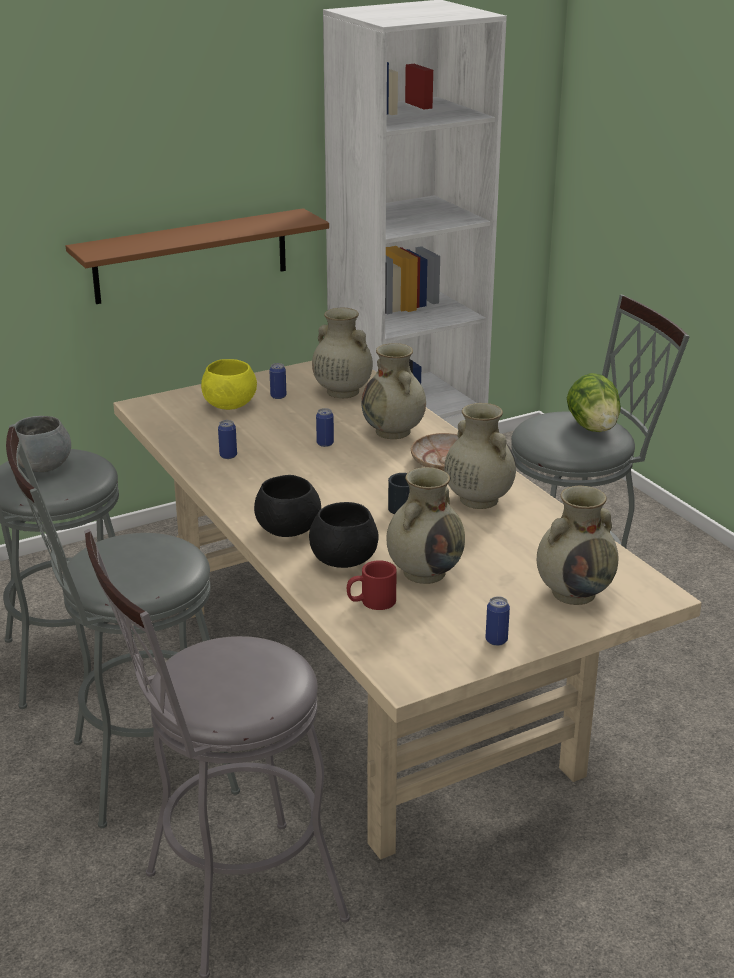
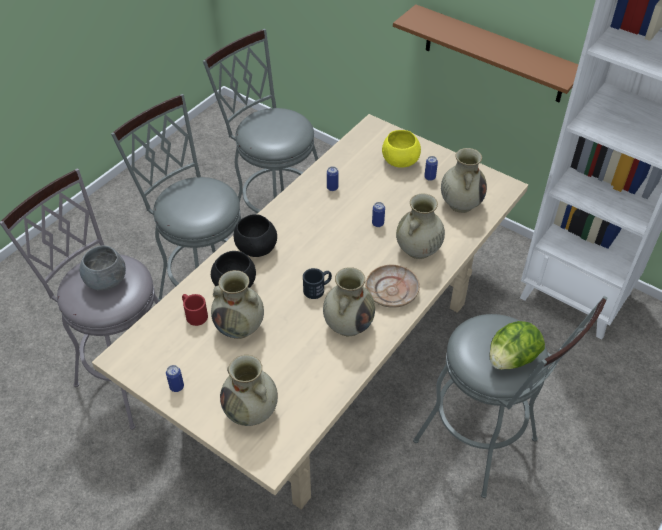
camera: 65 degrees right, 20 degrees up
(43, 466) = (276, 123): grey bowl -> grey bowl (107, 281)

